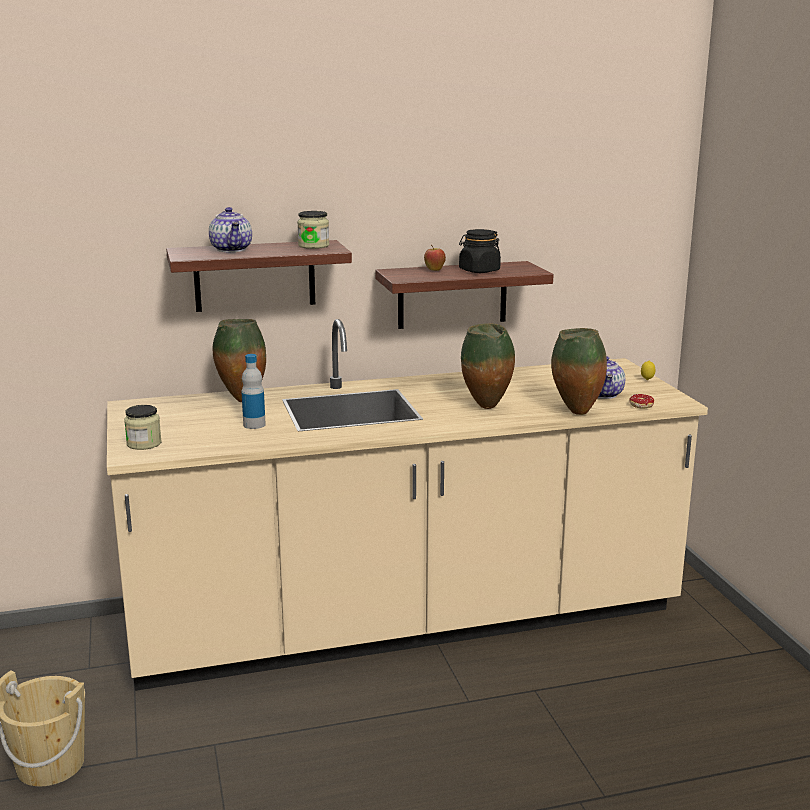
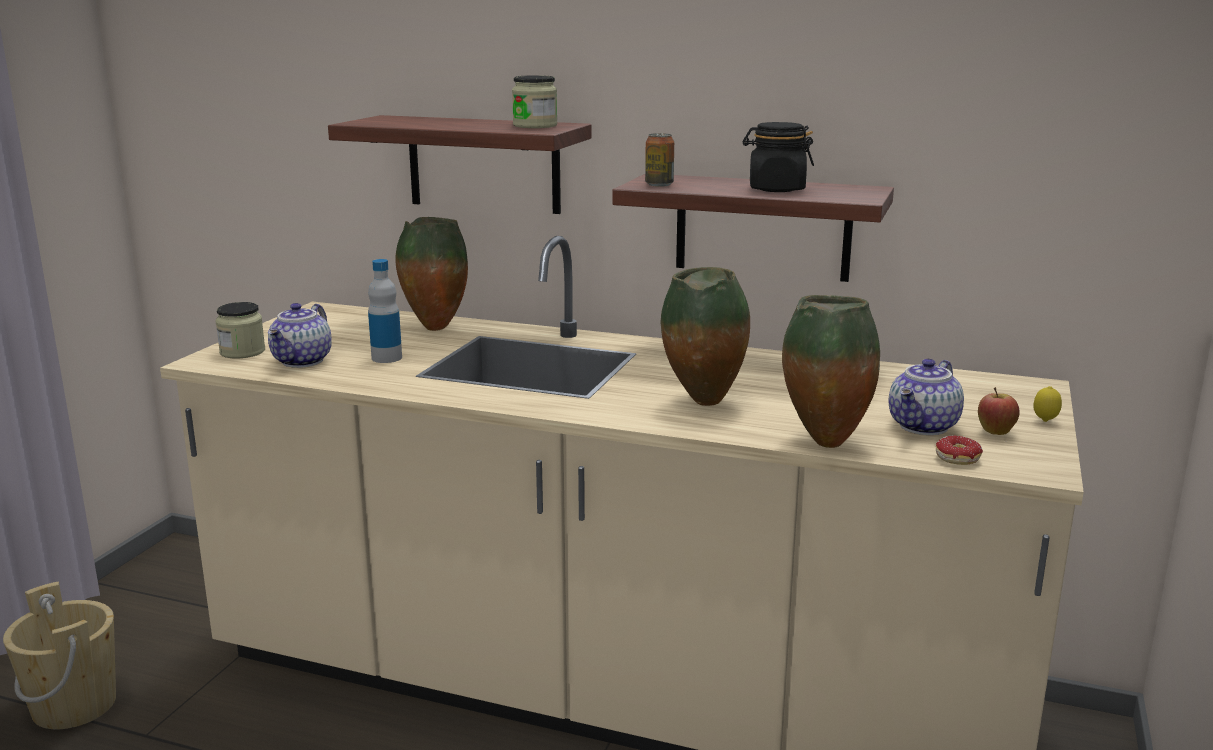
camera: 35 degrees right, 0 degrees up
(232, 249) = (433, 121): teapot -> teapot (303, 361)
(410, 276) = (659, 185): none -> can
(434, 270) = (715, 182): apple -> apple (995, 433)

